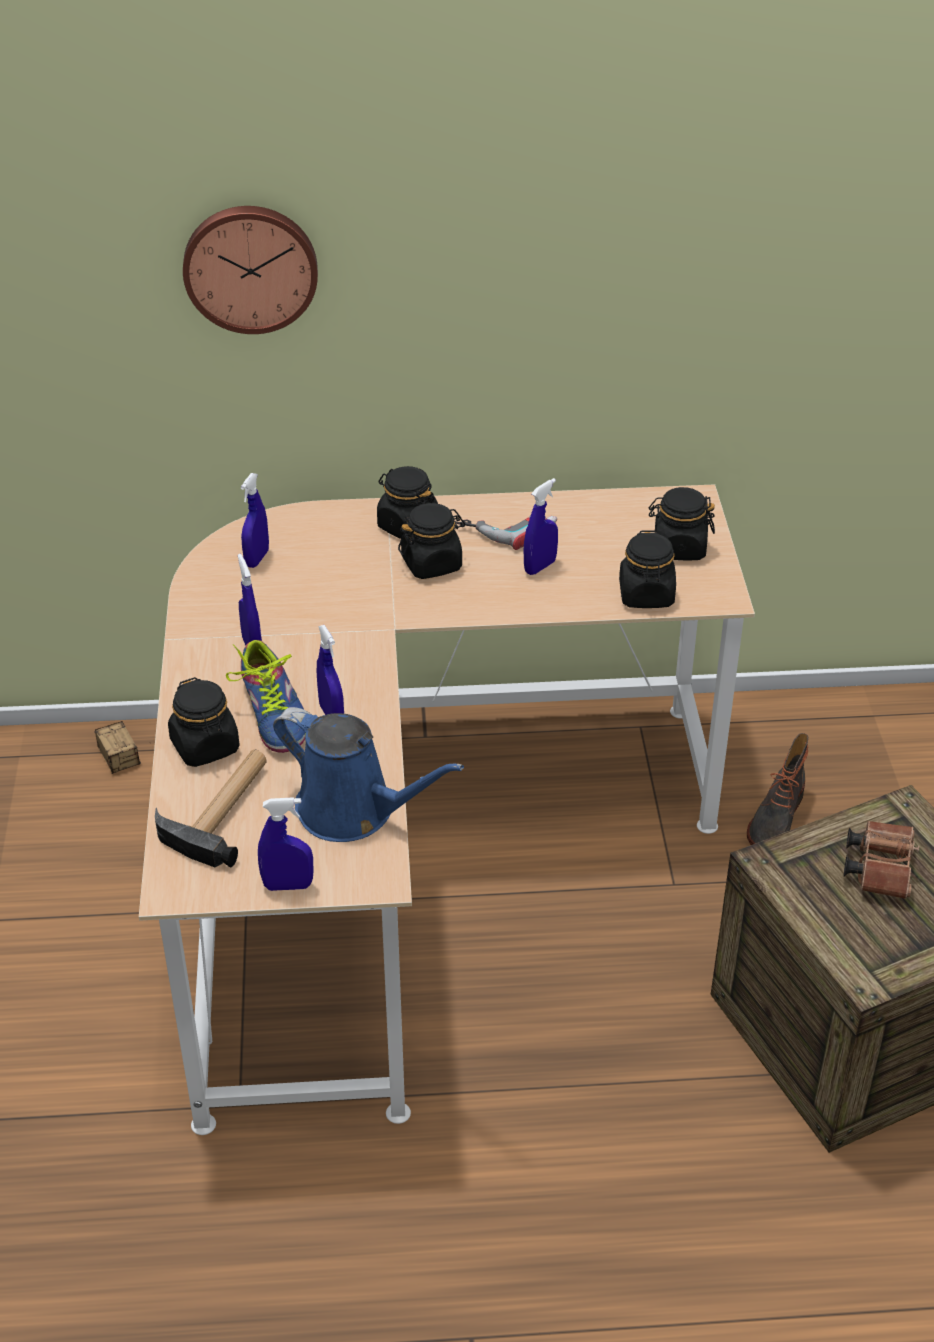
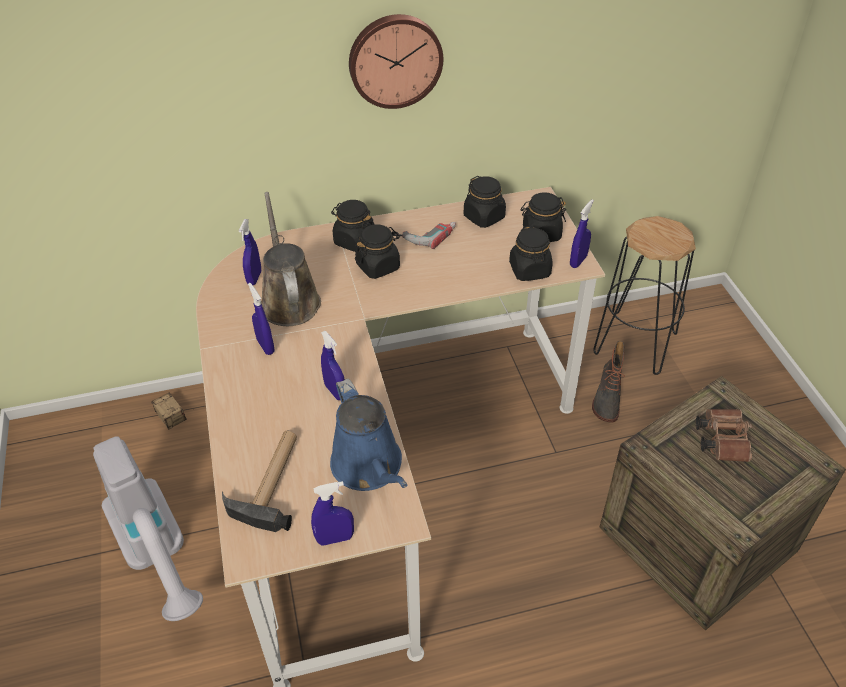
camera: 10 degrees left, 5 degrees up
(69, 937) = (159, 557): none -> vacuum cleaner
(205, 746) = (247, 431): black jar -> black jar (484, 217)
(250, 267) = (222, 66): wall clock -> wall clock (395, 60)
(274, 712) = (292, 395): shoe -> none
(297, 593) = (289, 300): none -> brown watering can
(353, 811) = (369, 467): blue watering can -> blue watering can turned 45 degrees clockwise
(540, 567) = (452, 259): blue spray bottle -> blue spray bottle (578, 261)
(844, 748) = (635, 343): none -> black stool

